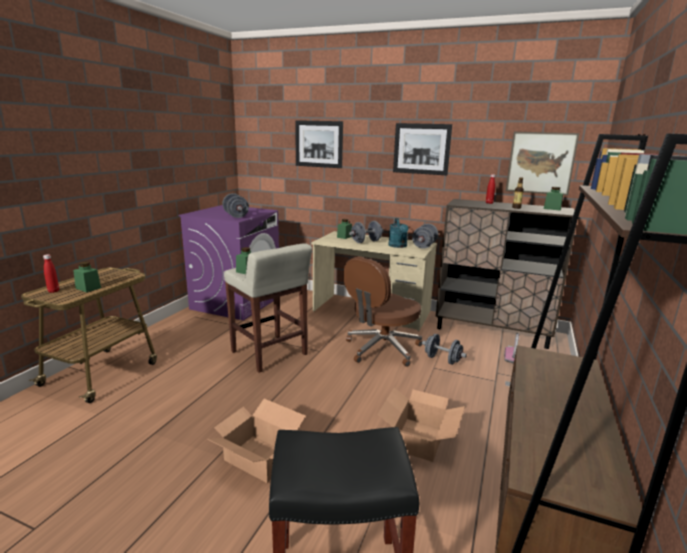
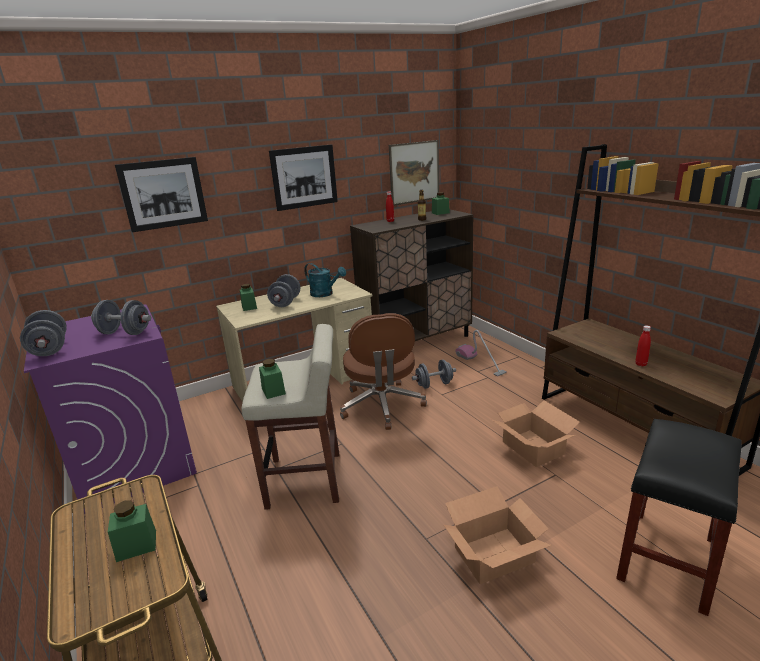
camera: 50 degrees left, 5 degrees up
(53, 291) = (92, 593): red bottle -> red bottle (641, 364)
(424, 246) = (342, 284): grey dumbbell -> grey dumbbell (50, 349)

